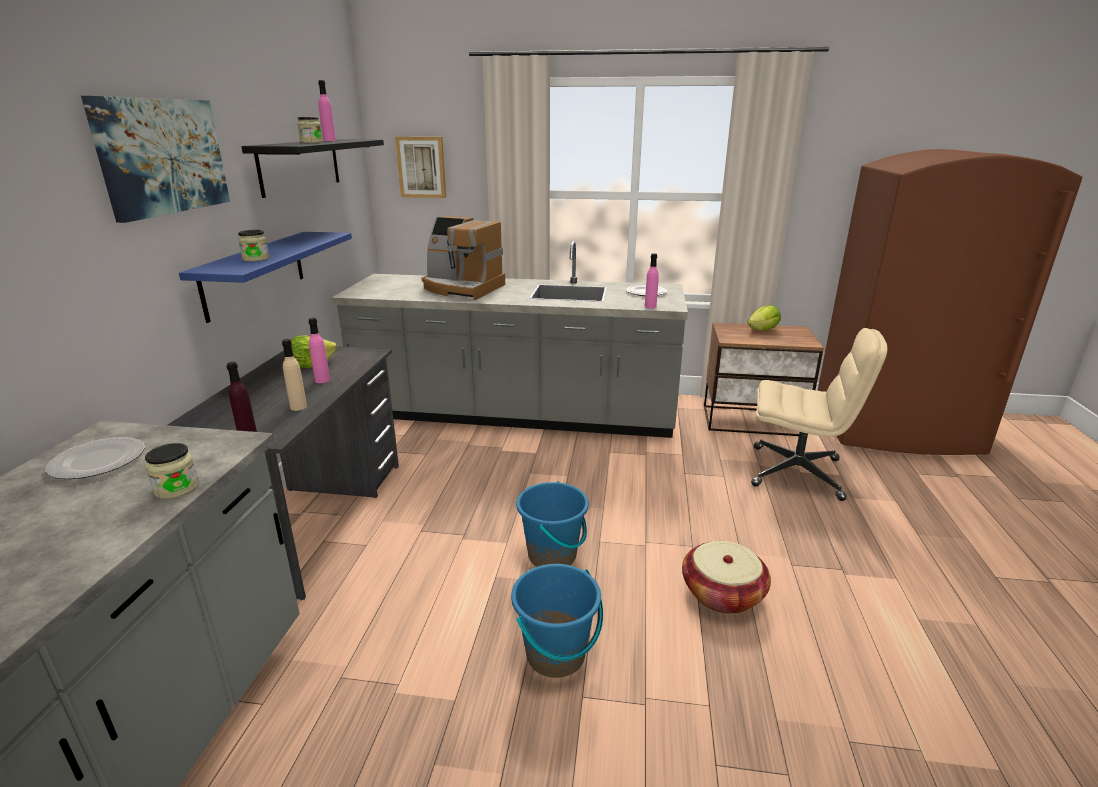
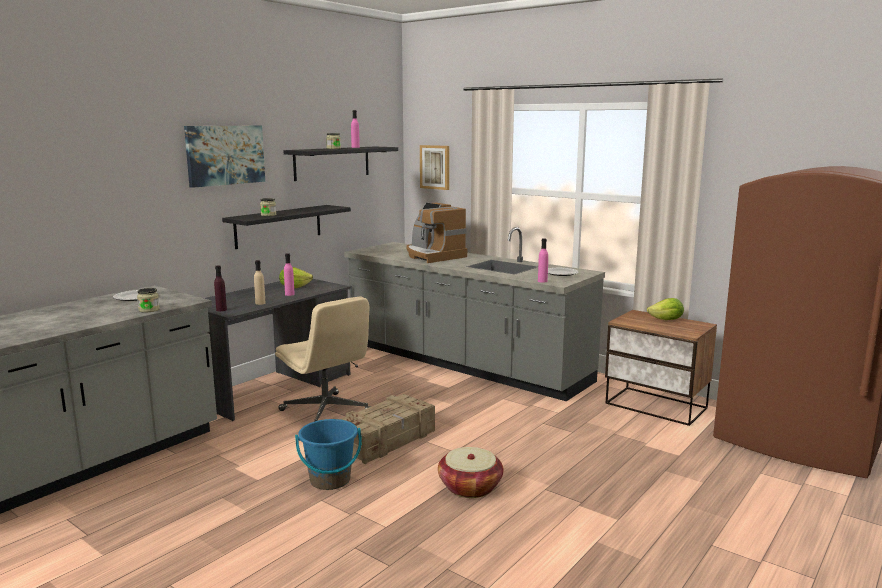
camera: 30 degrees right, 10 degrees down
(255, 273) = (278, 226): blue shelf -> black shelf
(552, 555) = (387, 440): blue bucket -> crate
(797, 473) = (641, 445): beige office chair -> beige office chair (326, 412)

